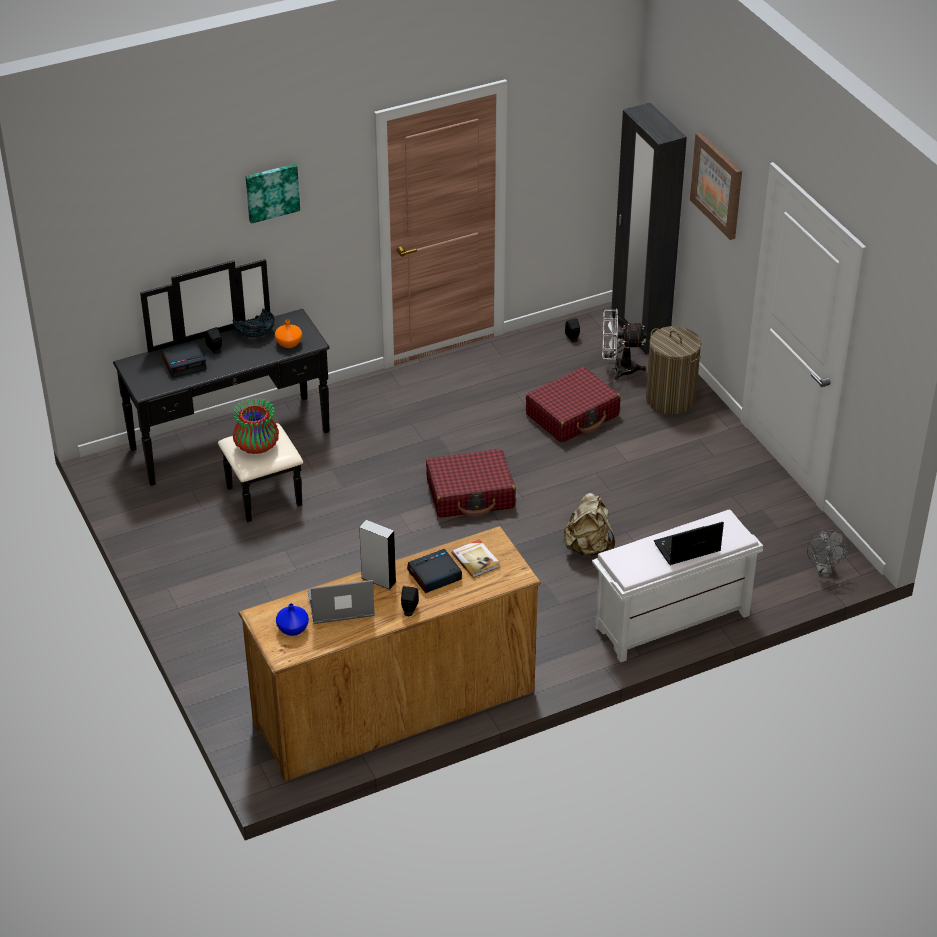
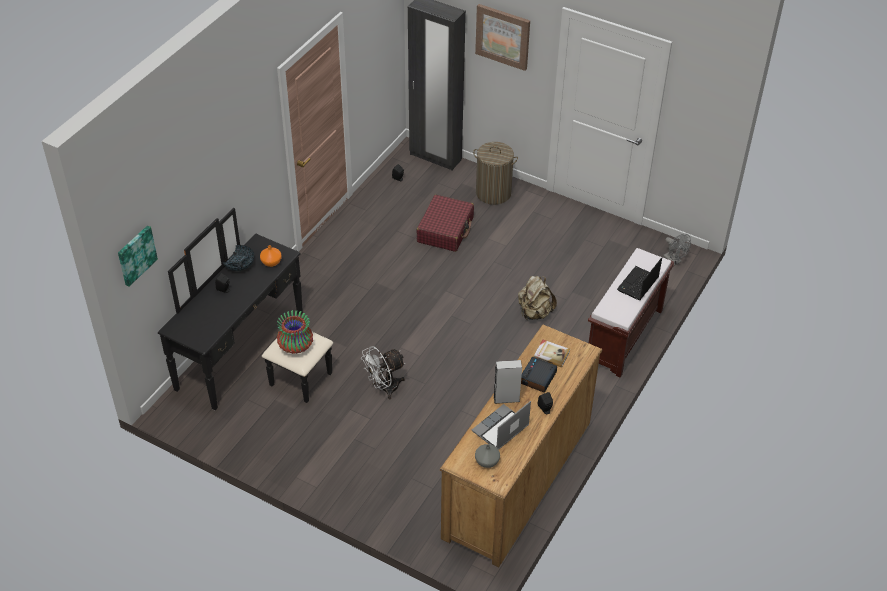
camera: 35 degrees left, 5 degrees up
(184, 364) = (212, 310): alarm clock -> none
(272, 192) = (230, 155): picture -> picture (136, 255)
(293, 629) = (487, 462): blue vase -> grey vase
(471, 494) = (432, 312): red suitcase -> none
(618, 369) = (445, 187): white fan -> white fan (384, 388)
(671, 622) = (624, 337): white bench -> brown bench

